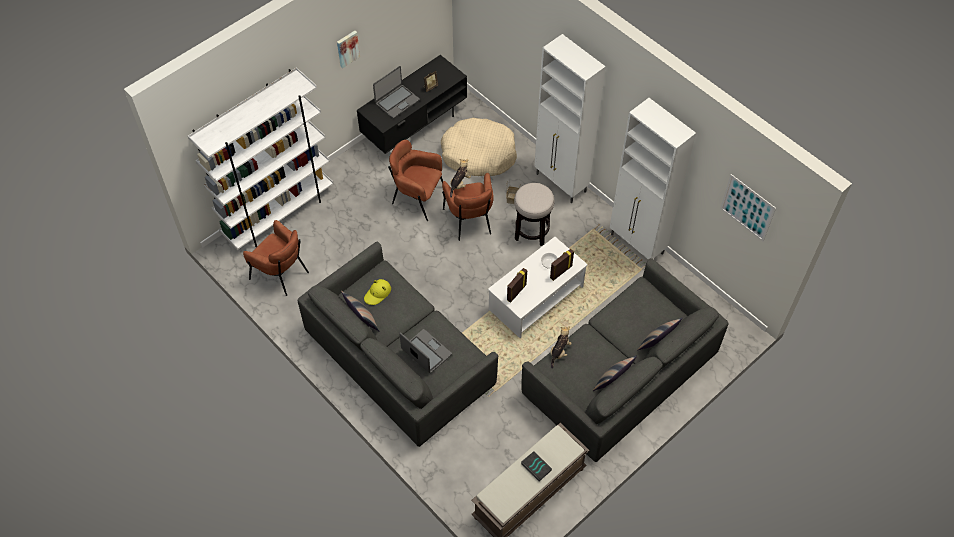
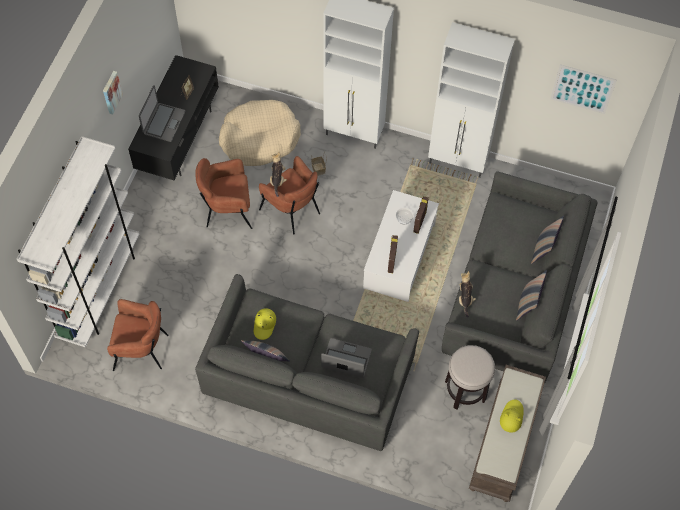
camera: 30 degrees left, 5 degrees up
(532, 231) = (356, 193): stool -> stool (465, 390)
(535, 467) = (511, 417): book -> yellow hat

